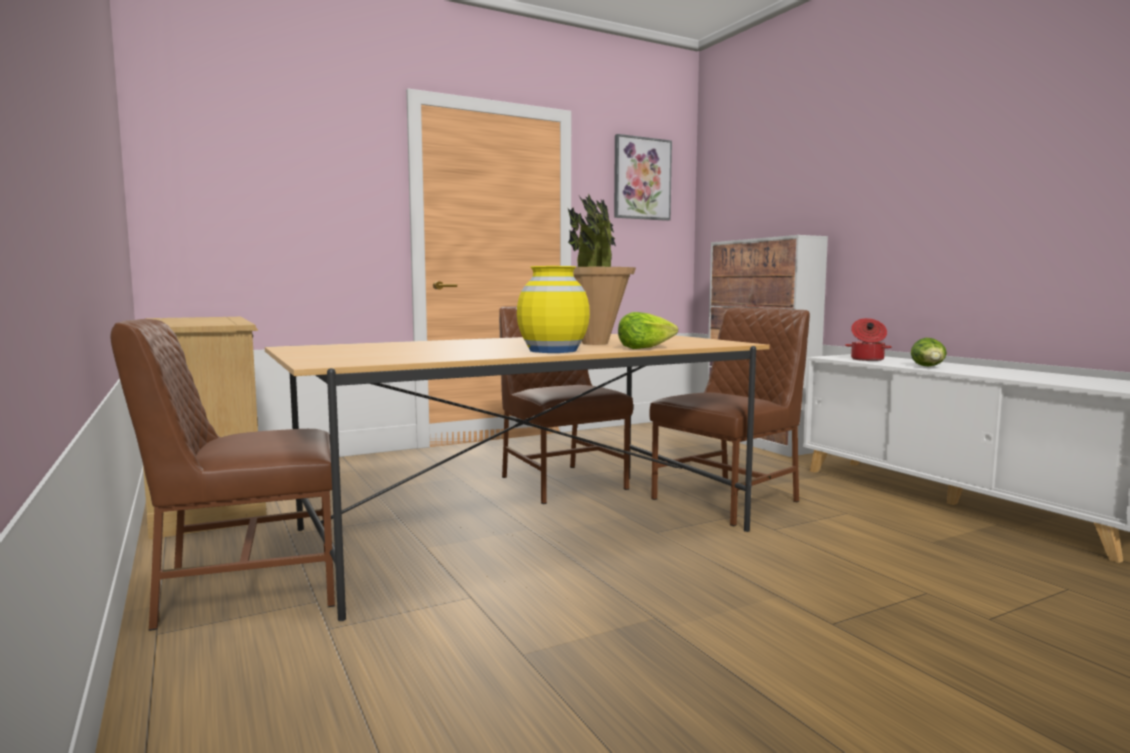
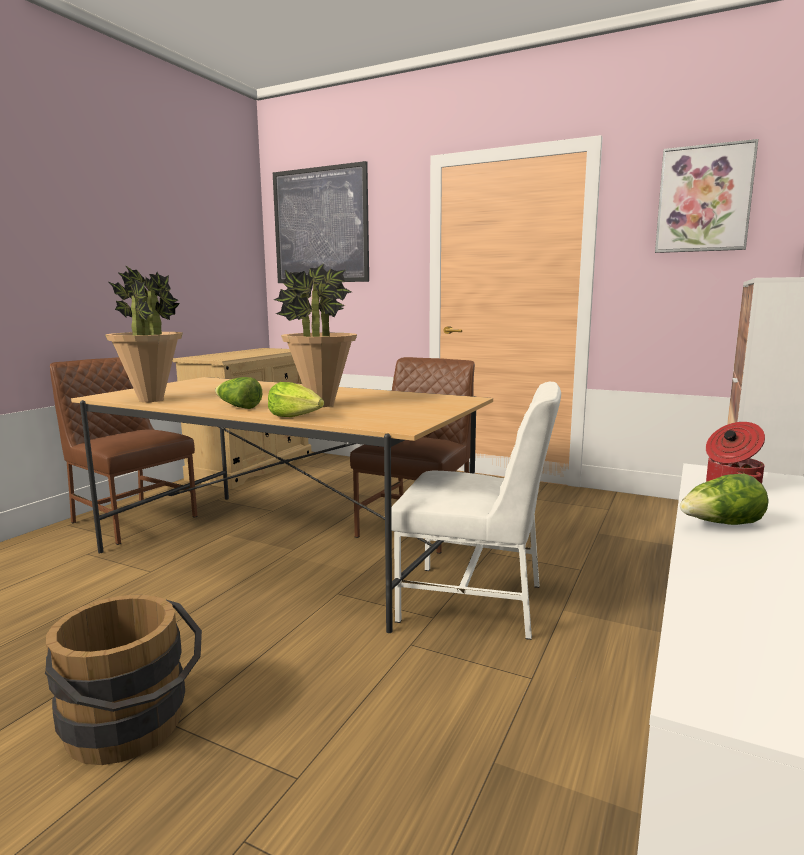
camera: 55 degrees right, 5 degrees up
(243, 143) = (320, 226): none -> picture
(423, 358) = (152, 400): none -> potted plant
(552, 350) = (238, 407): yellow vase -> lettuce
(729, 500) = (474, 602): brown chair -> white chair
(826, 641) = (132, 728): none -> brown bucket

